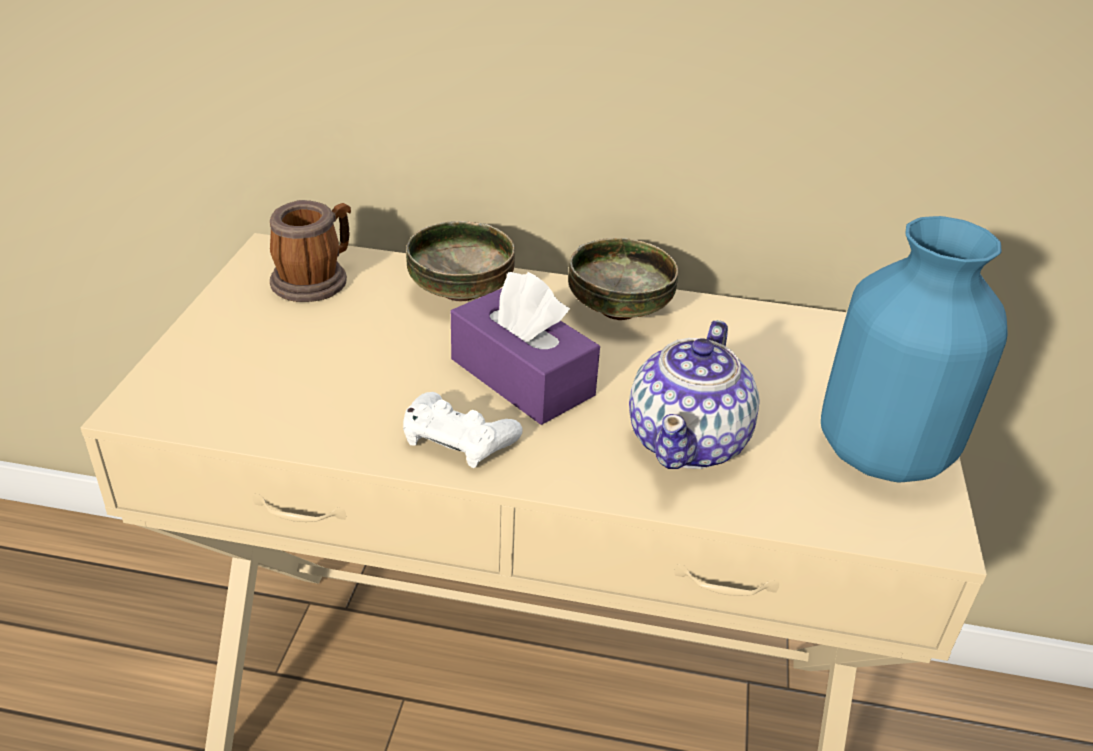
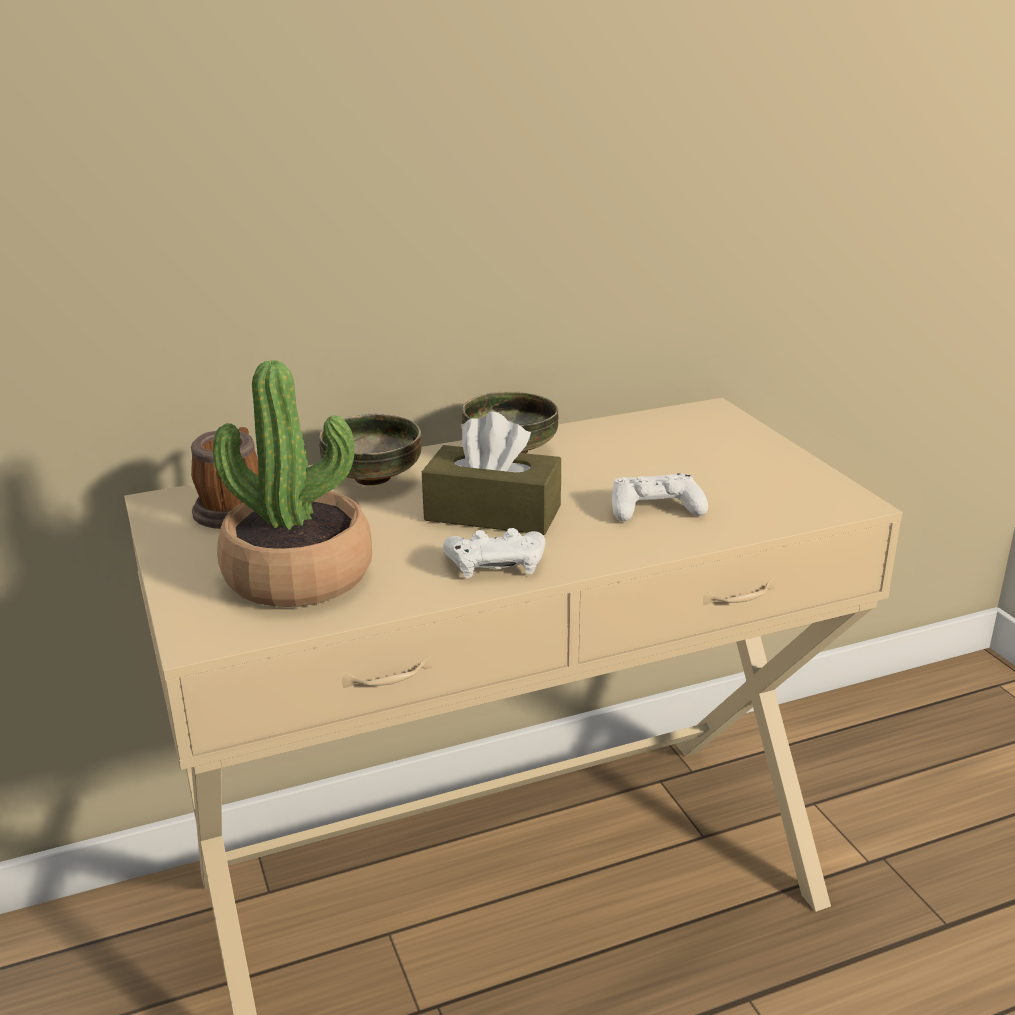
camera: 30 degrees left, 10 degrees down
(283, 375) = (299, 575): none -> potted plant
(522, 377) = (493, 513): purple tissue box -> brown tissue box
(689, 441) = (655, 508): teapot -> white game controller
(881, 450) = (776, 473): blue vase -> none

